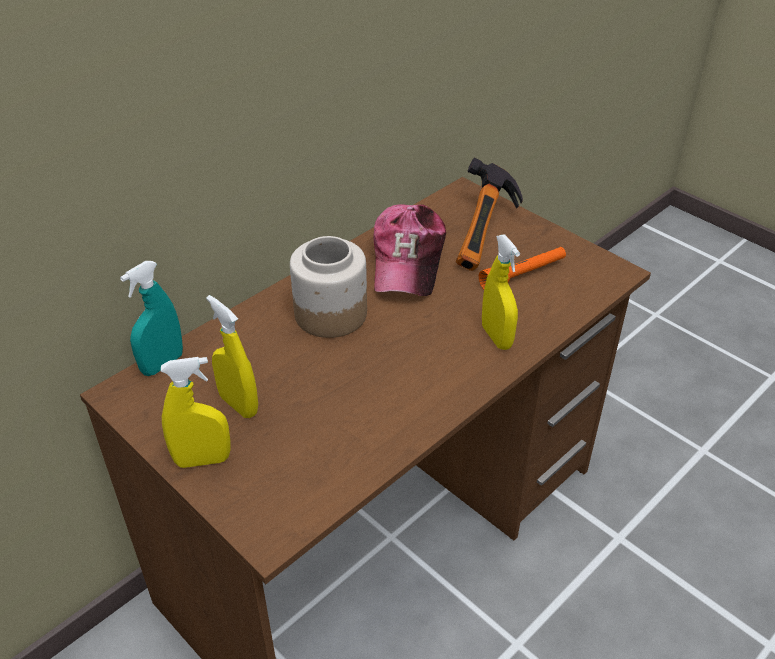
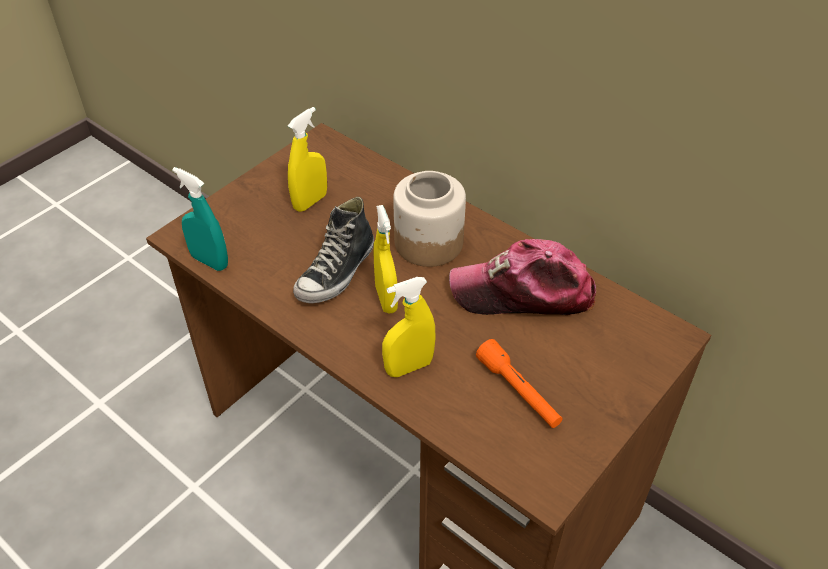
camera: 85 degrees right, 5 degrees up
(162, 364) = (354, 155): turquoise spray bottle -> turquoise spray bottle (209, 261)
(202, 460) = (253, 192): yellow spray bottle -> yellow spray bottle (386, 299)
(364, 384) = (337, 273): none -> shoe
(487, 235) = (588, 359): hammer -> none

